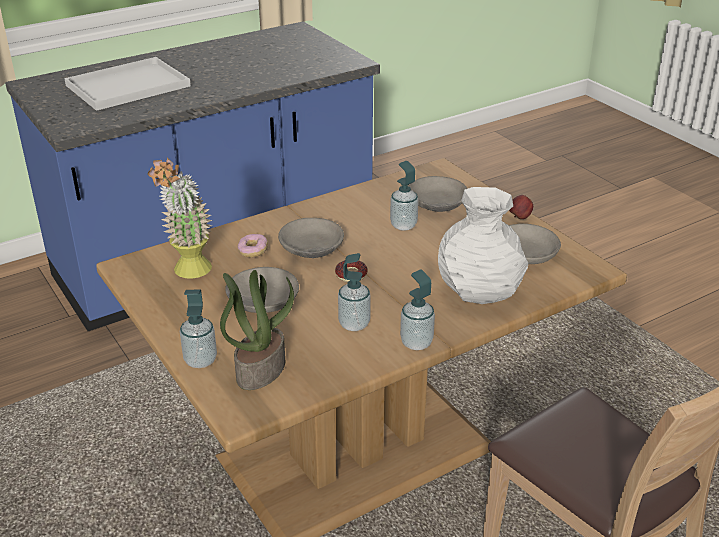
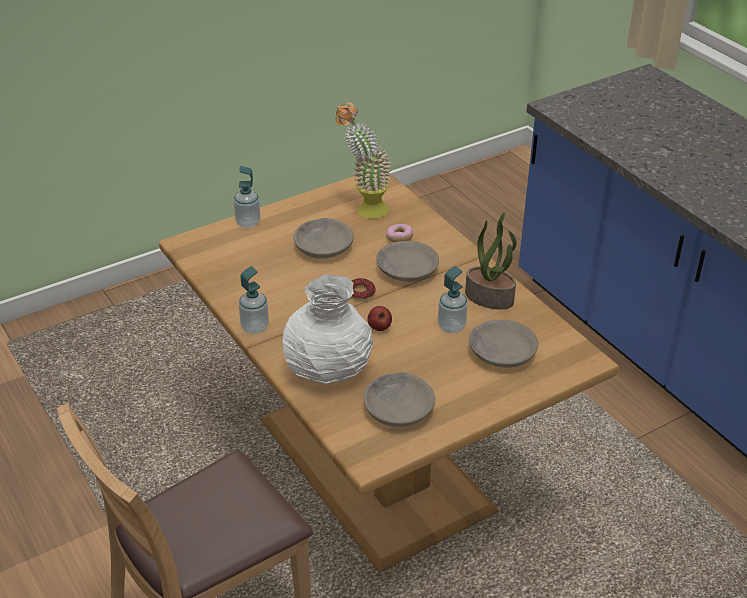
camera: 90 degrees right, 5 degrees up
(126, 86) = (659, 122): white tray -> none
(260, 370) = (232, 250): potted plant -> potted plant (490, 297)
(354, 324) = (285, 294): soap dispenser -> none
(519, 217) = (475, 414): apple -> apple (379, 327)

